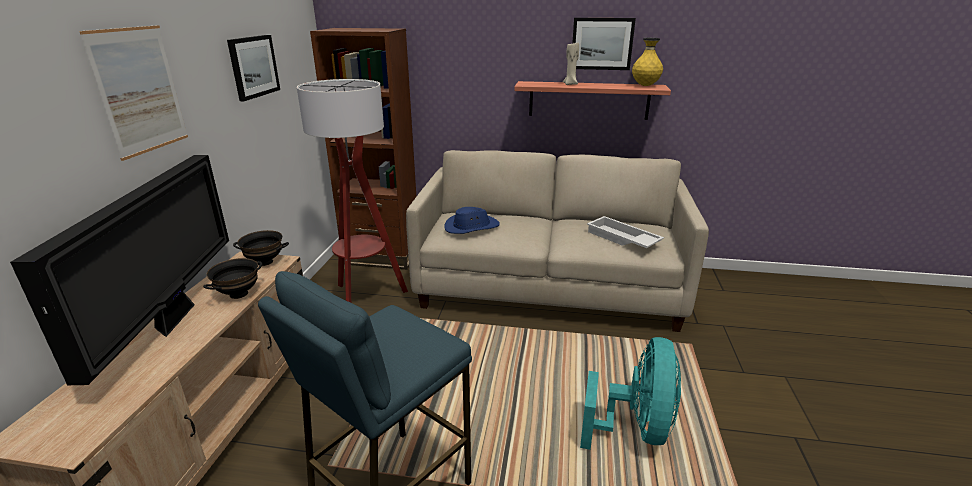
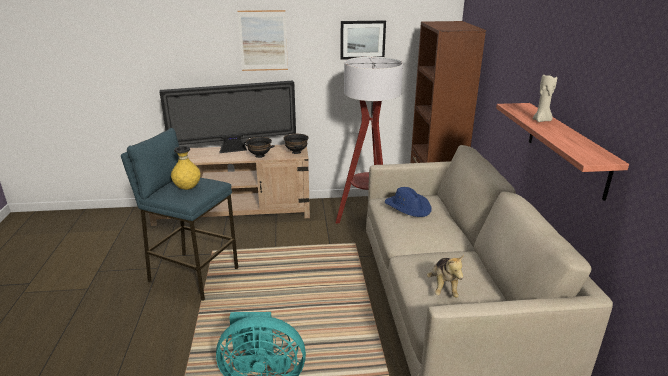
camera: 75 degrees right, 0 degrees up
(602, 44) = (587, 85): picture -> none
(621, 239) = (443, 287): white tray -> plush toy
(645, 85) = (594, 152): yellow vase -> yellow vase (187, 188)

